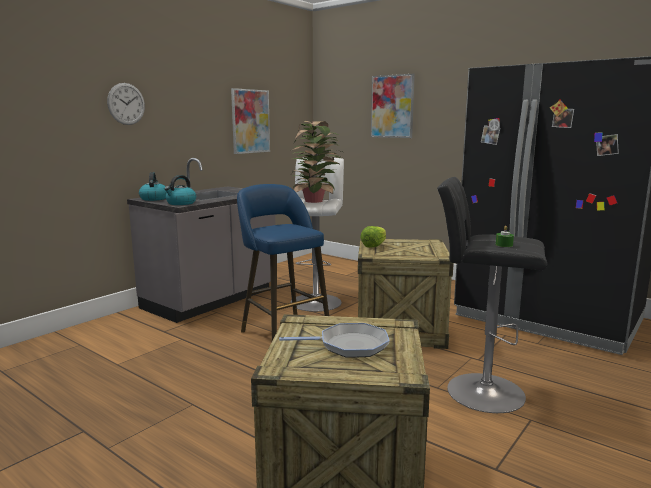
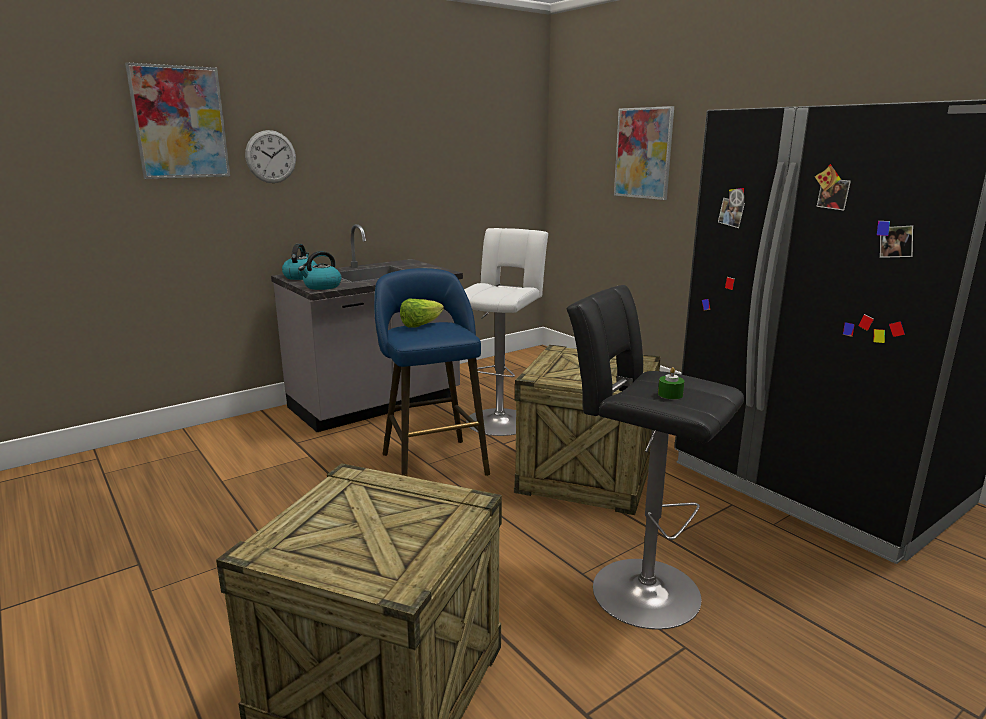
camera: 15 degrees right, 5 degrees up
(250, 121) = (448, 172): picture -> picture (180, 122)
(315, 201) = (498, 290): potted plant -> none
(349, 345) = (376, 525): frying pan -> none
(374, 246) = (555, 360): lettuce -> lettuce (421, 325)

